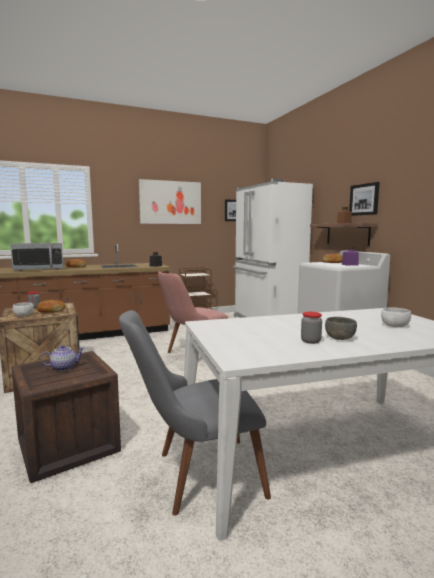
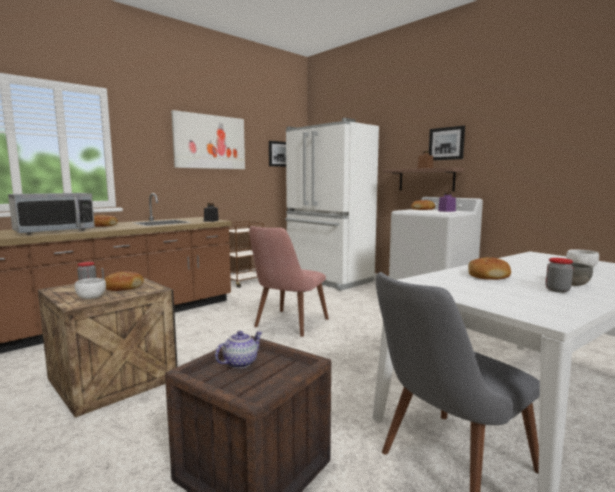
camera: 20 degrees left, 0 degrees up
(282, 324) = (488, 276): none -> bread

